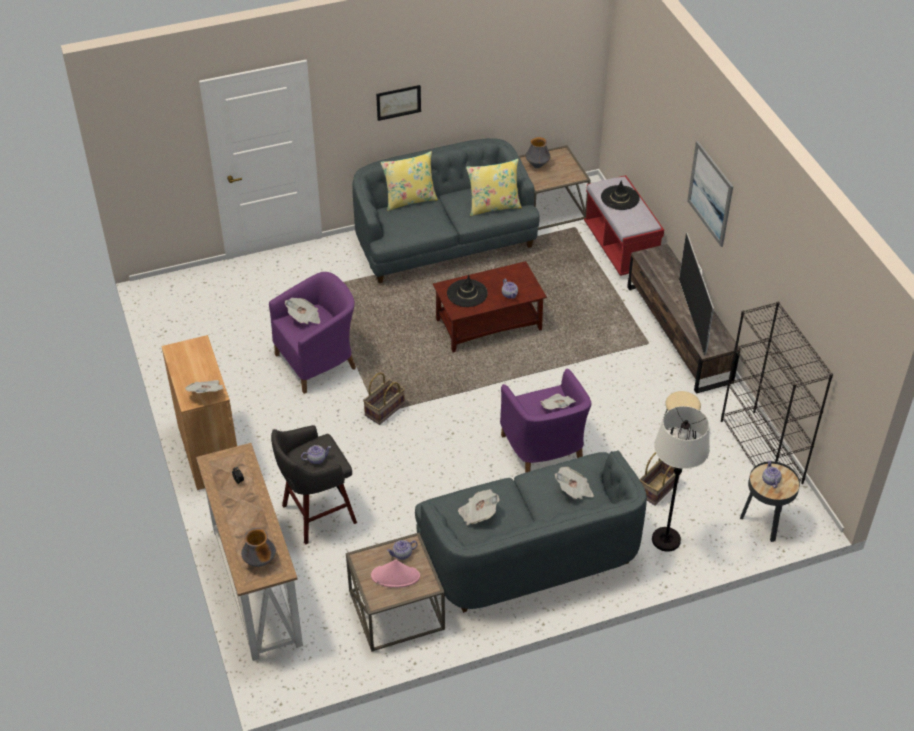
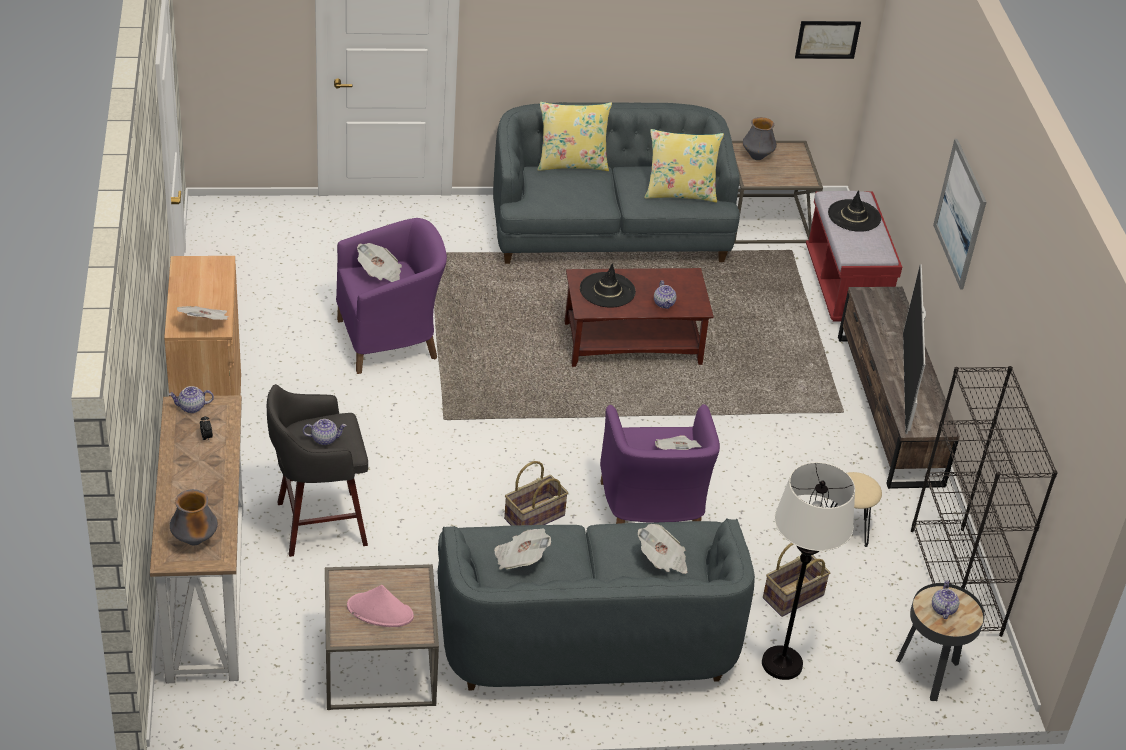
camera: 10 degrees right, 5 degrees down
(385, 410) = (456, 417): basket -> basket (534, 518)
(398, 102) = (579, 27): picture -> picture (827, 39)
(402, 554) = (399, 586): teapot -> teapot (191, 407)

